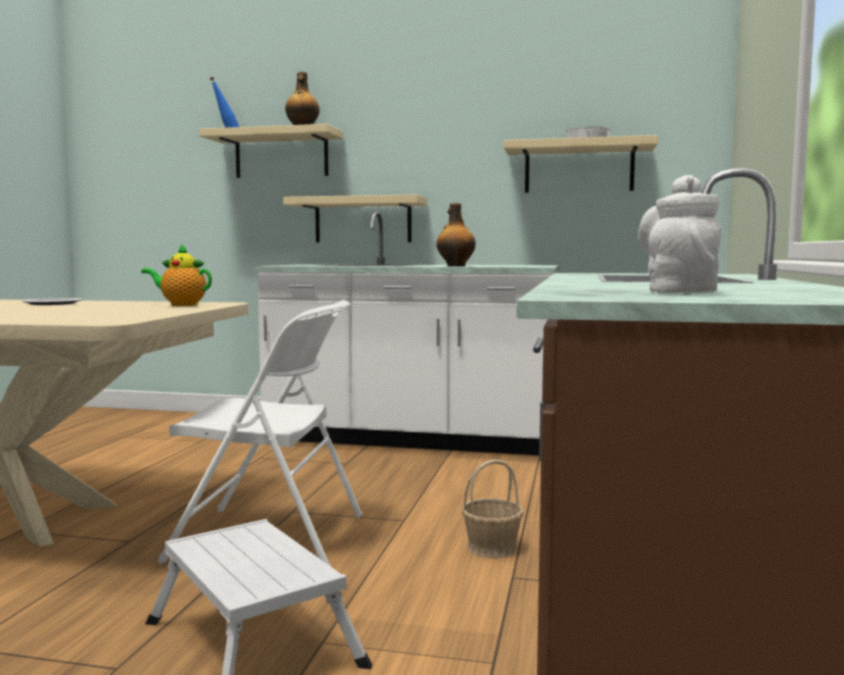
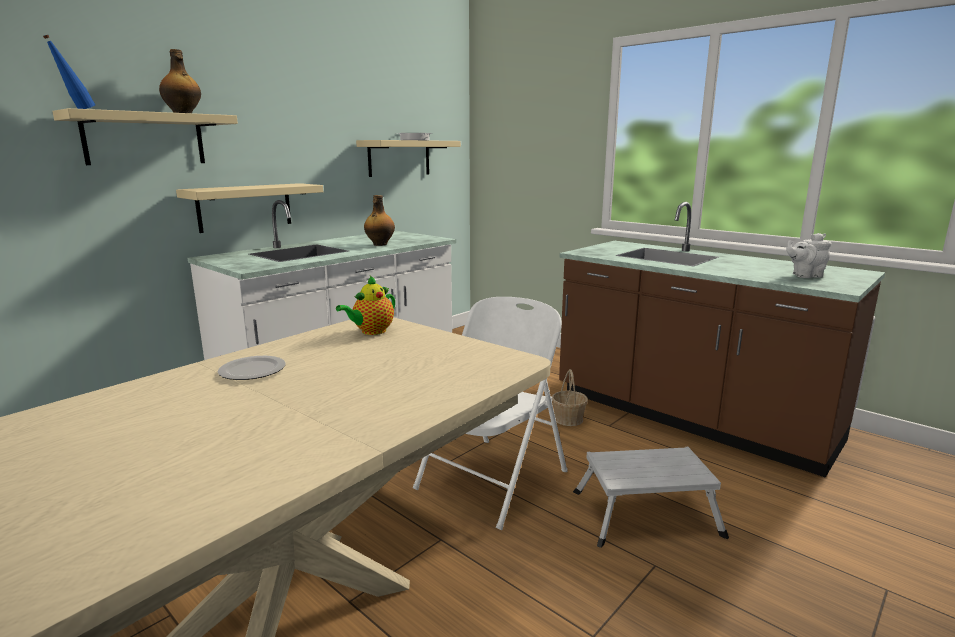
camera: 60 degrees left, 10 degrees up
(679, 292) = (805, 275): white teapot -> white teapot turned 45 degrees counterclockwise

